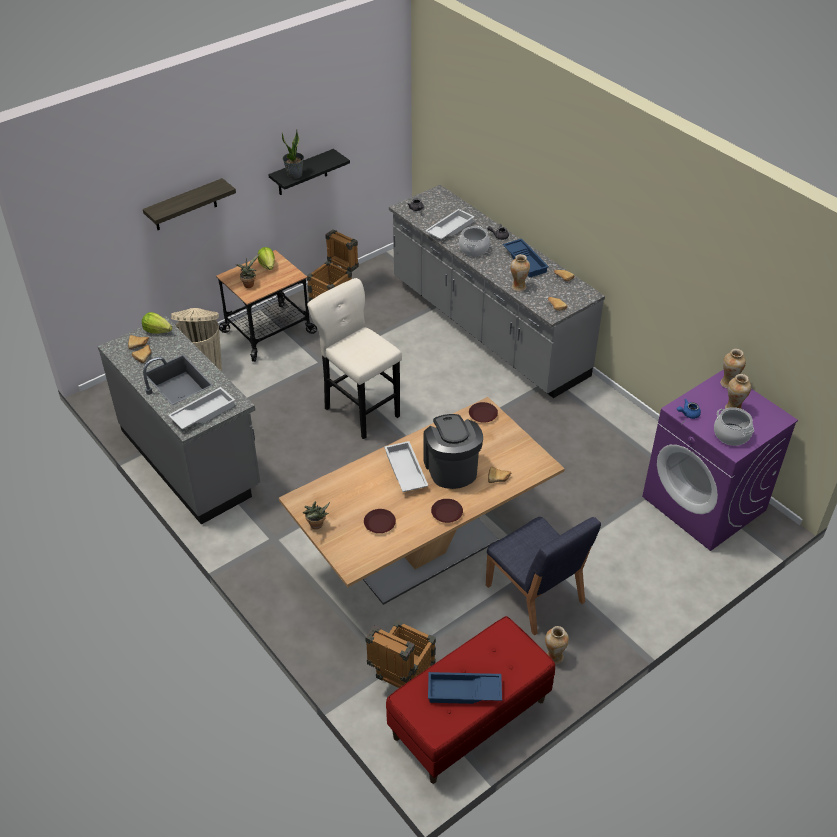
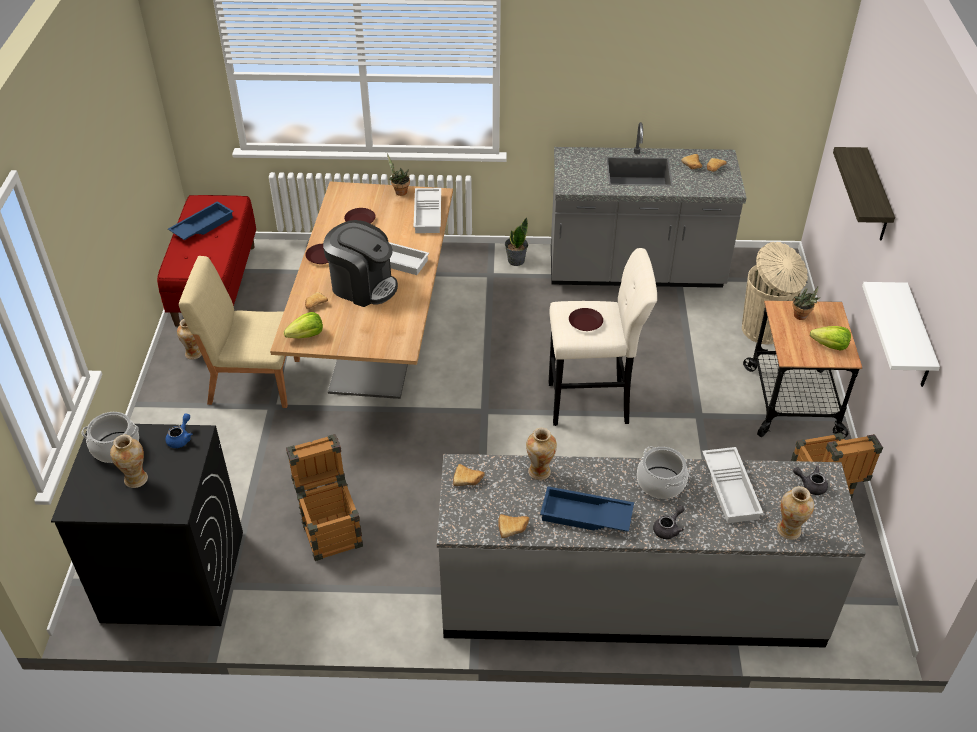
camera: 130 degrees right, 0 degrees up
(157, 331) = (725, 185): lettuce -> lettuce (306, 335)
(203, 412) = (577, 167): white tray -> white tray (429, 214)
(294, 174) = (887, 301): potted plant -> potted plant (515, 260)
(302, 173) = (917, 339): black shelf -> white shelf
(401, 676) = (289, 273): crate -> crate (330, 528)
(483, 415) = (396, 342): brown plate -> brown plate (585, 323)
(535, 595) = (253, 380): blue chair -> beige chair
(705, 503) = (172, 576): purple washing machine -> black washing machine
(728, 383) = (166, 508): vase -> vase (789, 531)

